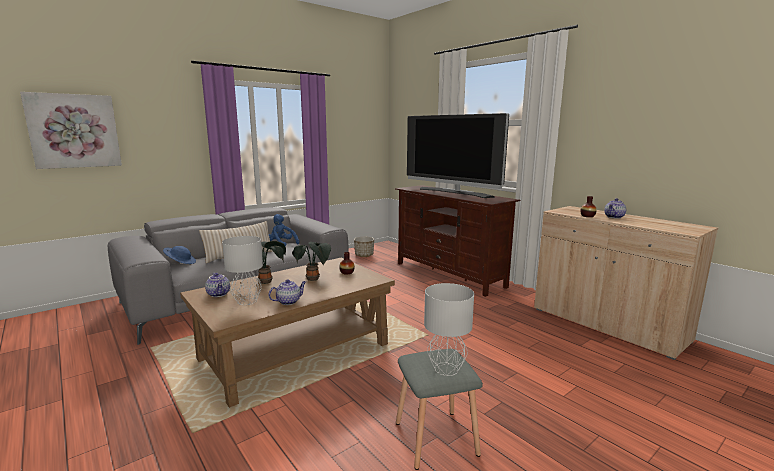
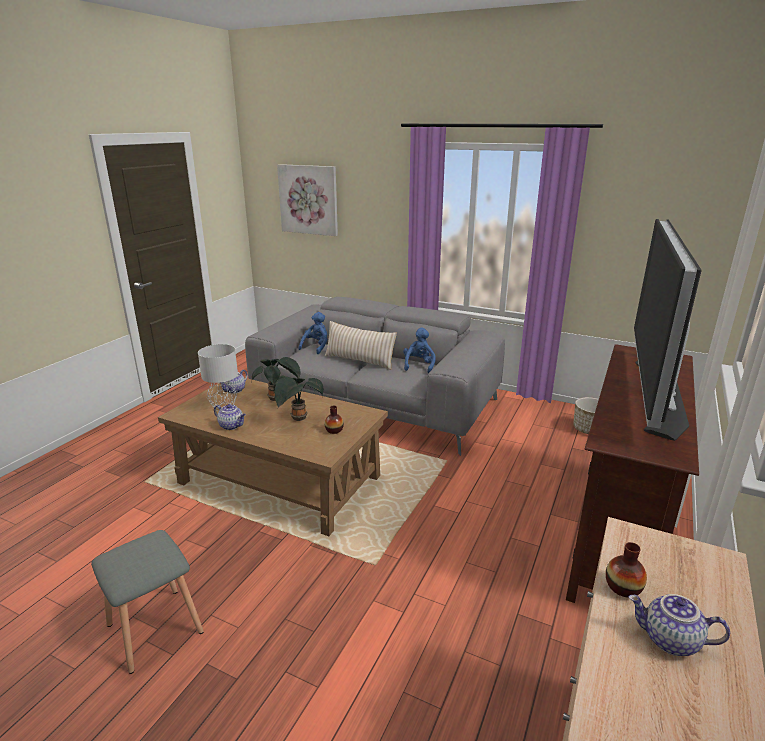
camera: 65 degrees right, 10 degrees up
(180, 263) = (316, 347): blue hat -> blue plush toy
(446, 368) = (126, 565): grey table lamp -> none

